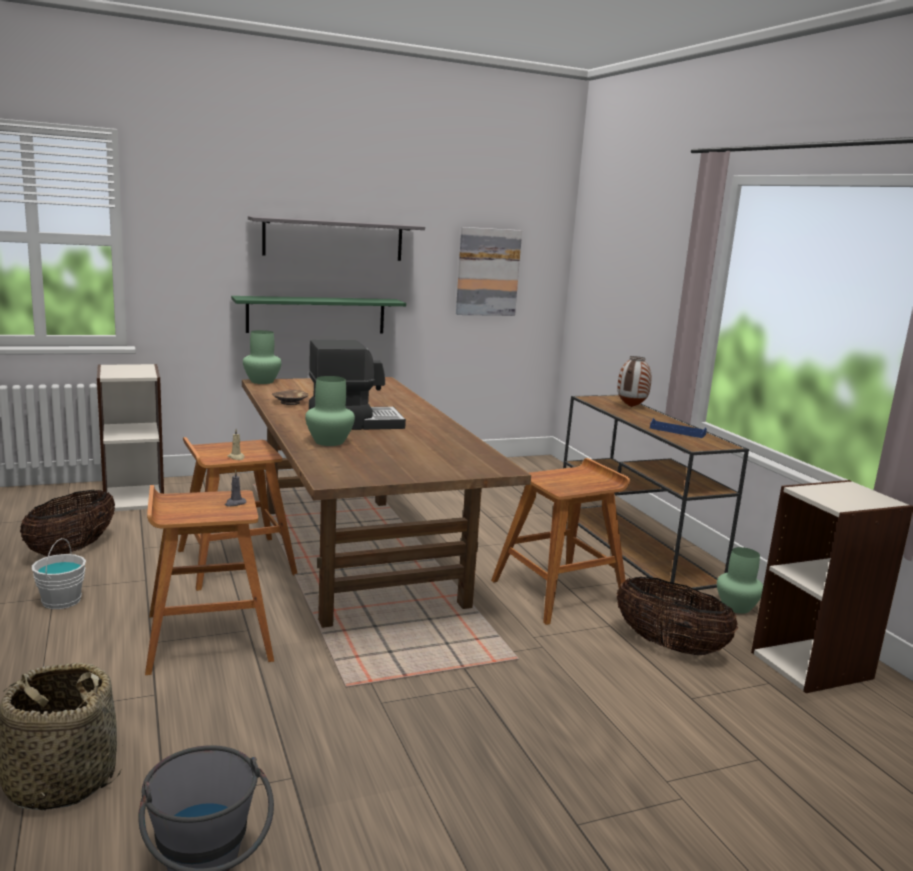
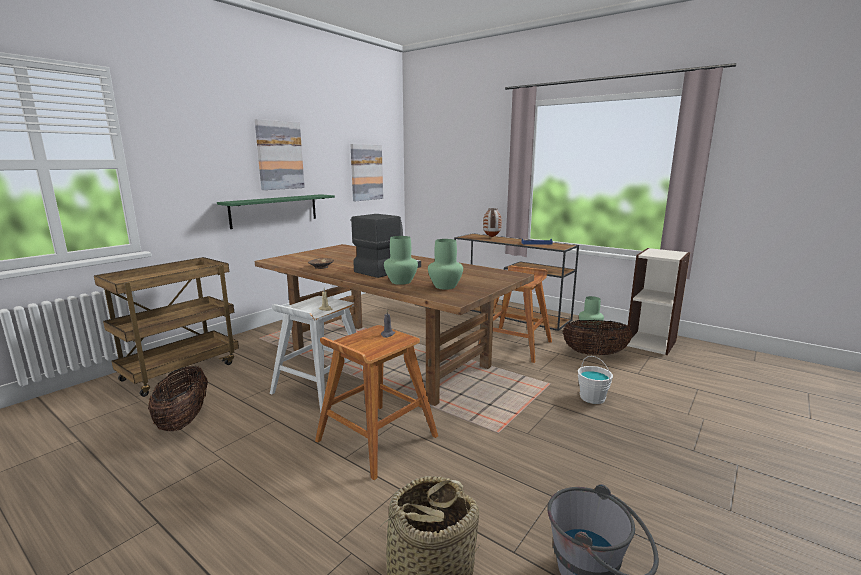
camera: 30 degrees left, 0 degrees up
(62, 601) = (232, 458): white bucket -> white bucket (592, 397)
(134, 498) = (181, 370): bookcase -> brown cart
(234, 562) = (321, 388): brown stool -> white stool
(261, 381) = (271, 259): green vase -> green vase (445, 286)
(333, 239) = (279, 155): grey shelf -> picture

